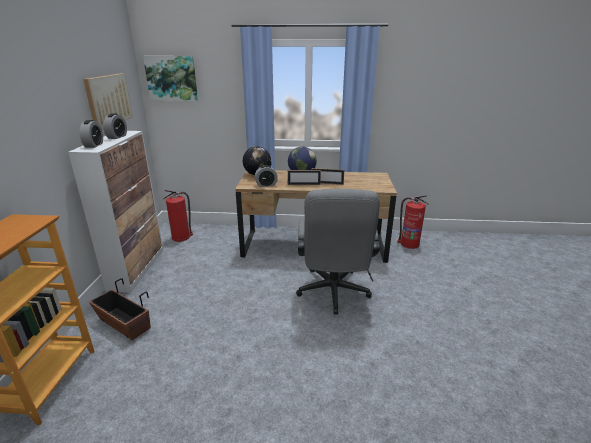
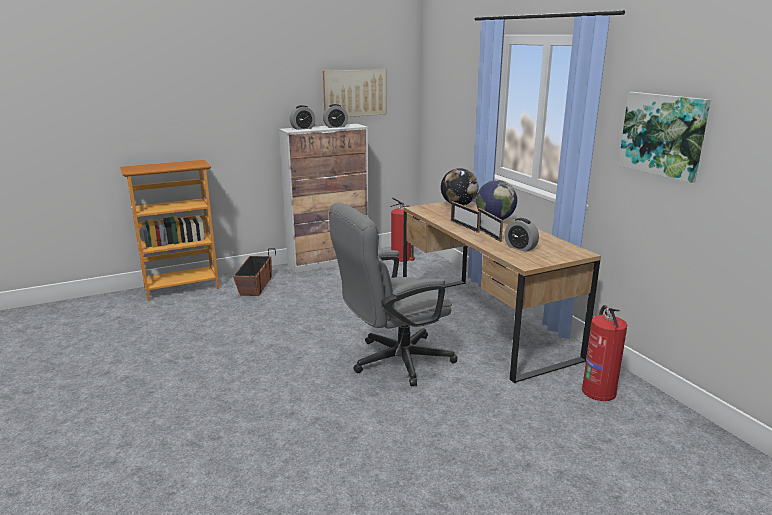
camera: 60 degrees right, 5 degrees down
(171, 78) = (439, 78): picture -> picture (663, 135)
(266, 185) = (434, 214): alarm clock -> alarm clock (520, 248)

